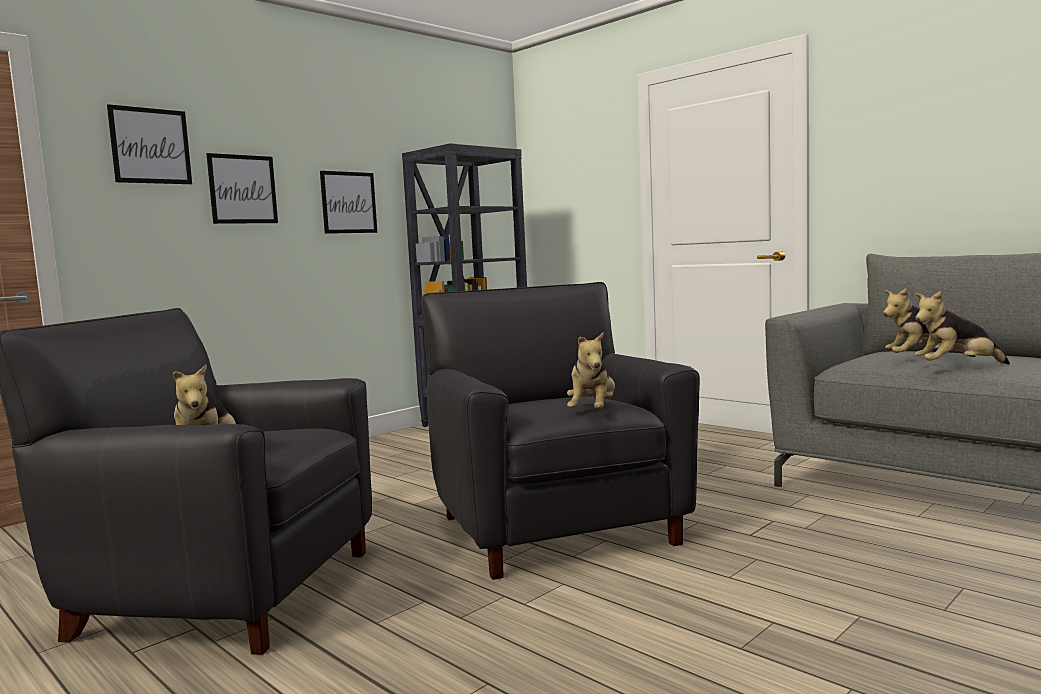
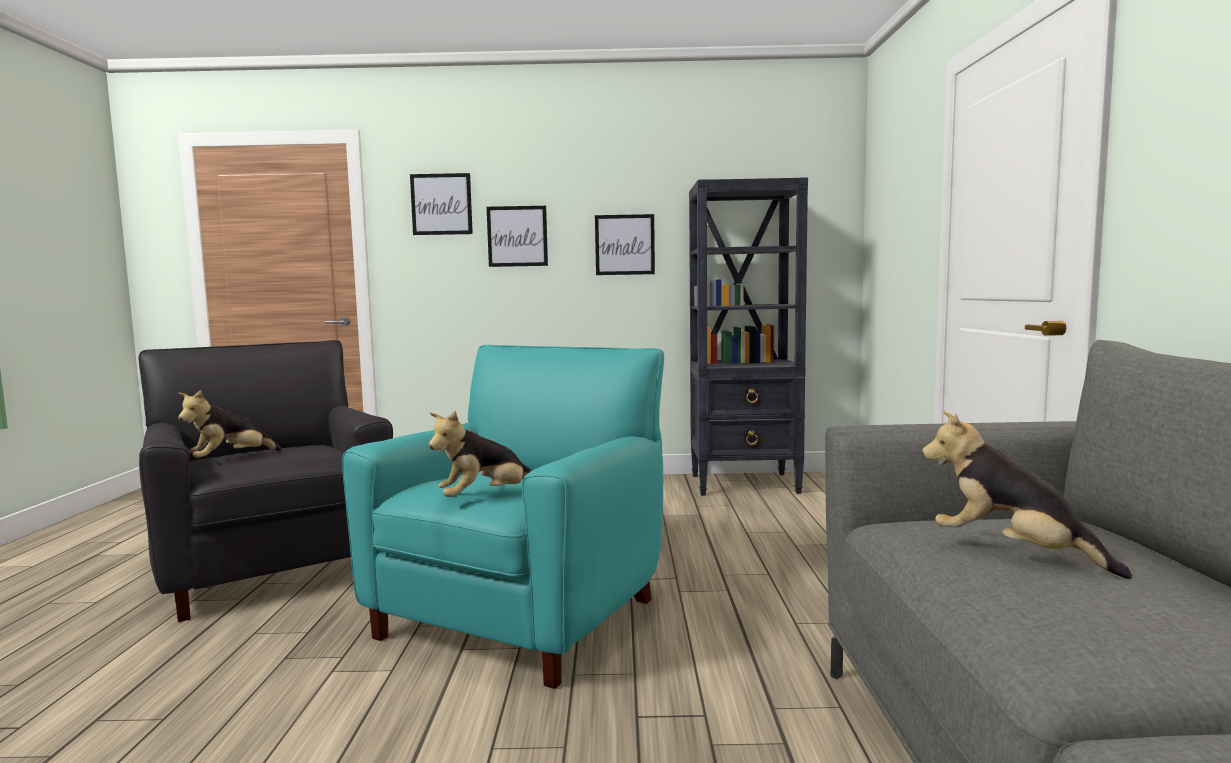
camera: 45 degrees right, 0 degrees up
(556, 528) = (523, 615): black armchair -> turquoise armchair
(957, 367) = (989, 585): plush toy -> none

